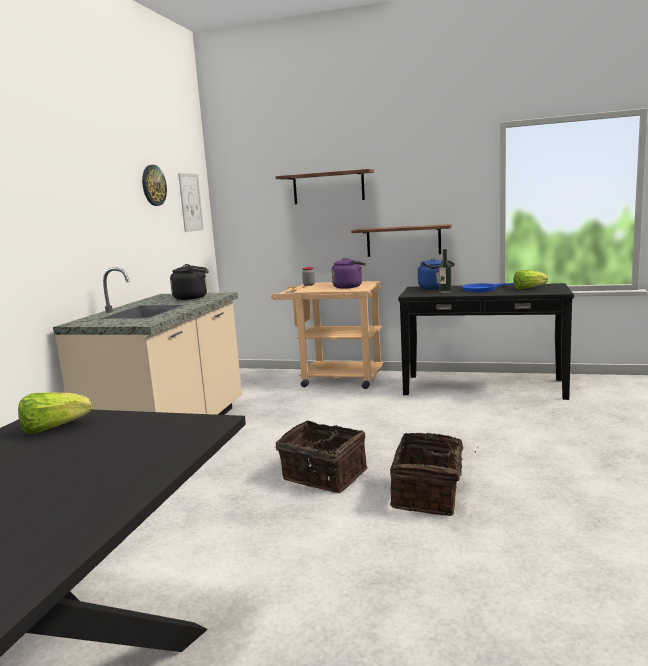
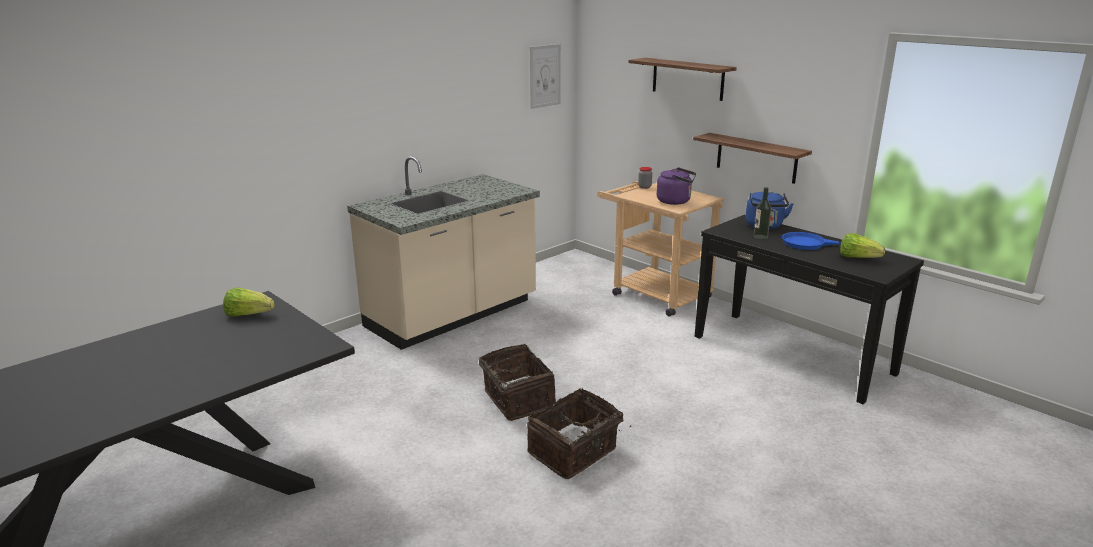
camera: 30 degrees right, 10 degrees up
(153, 185) = (490, 64): wall clock -> none
(193, 297) = (493, 190): black kettle -> none

